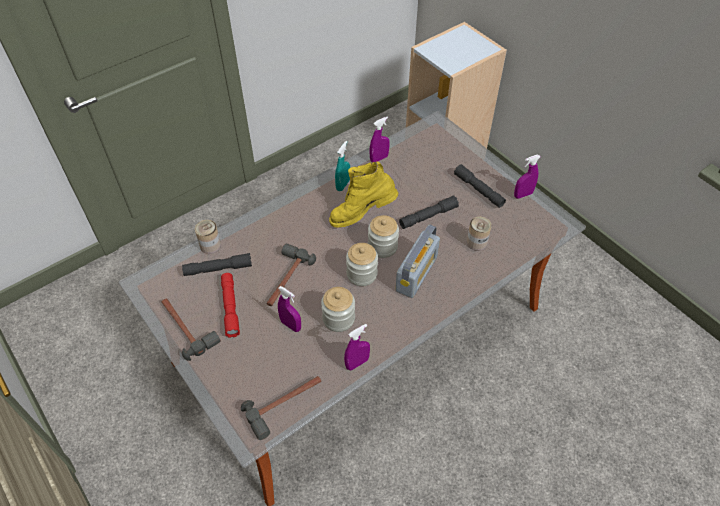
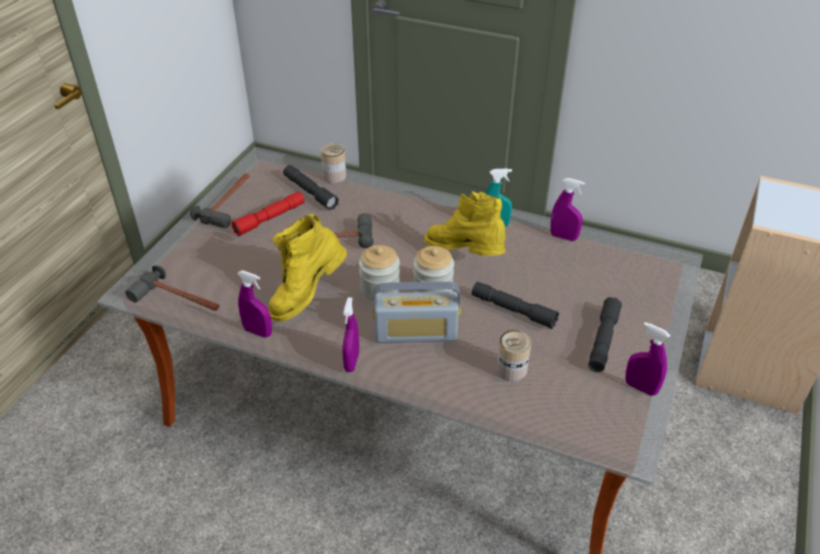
camera: 60 degrees right, 10 degrees down
(291, 325) = (275, 265): purple spray bottle -> purple spray bottle (352, 362)
(338, 318) = (307, 295): jar -> yellow boot

